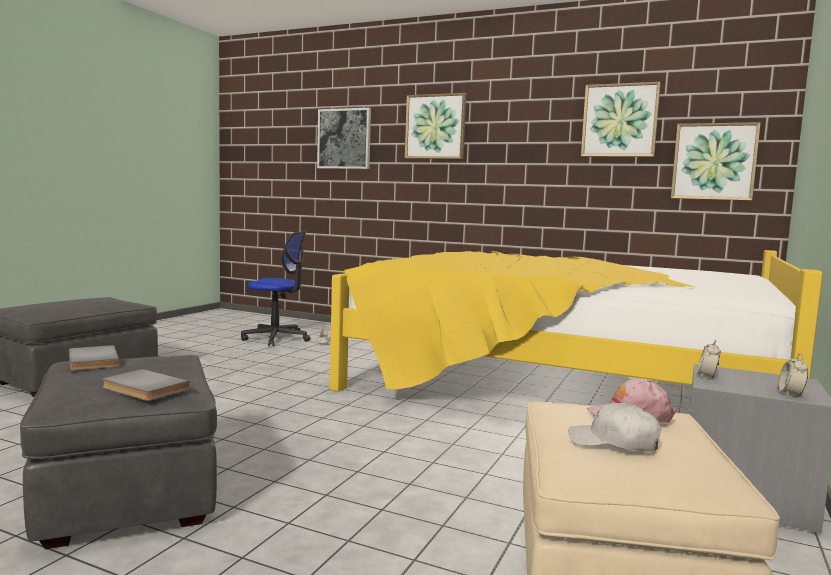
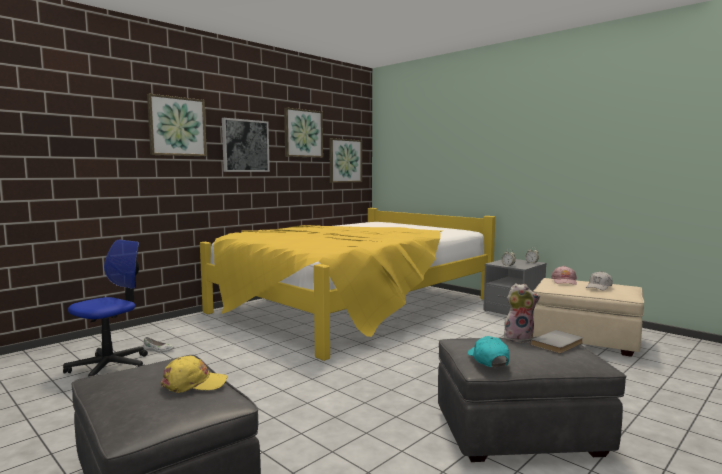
camera: 70 degrees left, 0 degrees up
(73, 306) = (194, 383): none -> yellow cap
(90, 361) = (488, 360): grey book -> turquoise cap
(178, 375) = (518, 338): none -> plush toy
(344, 139) = (70, 131): picture -> picture (245, 146)

